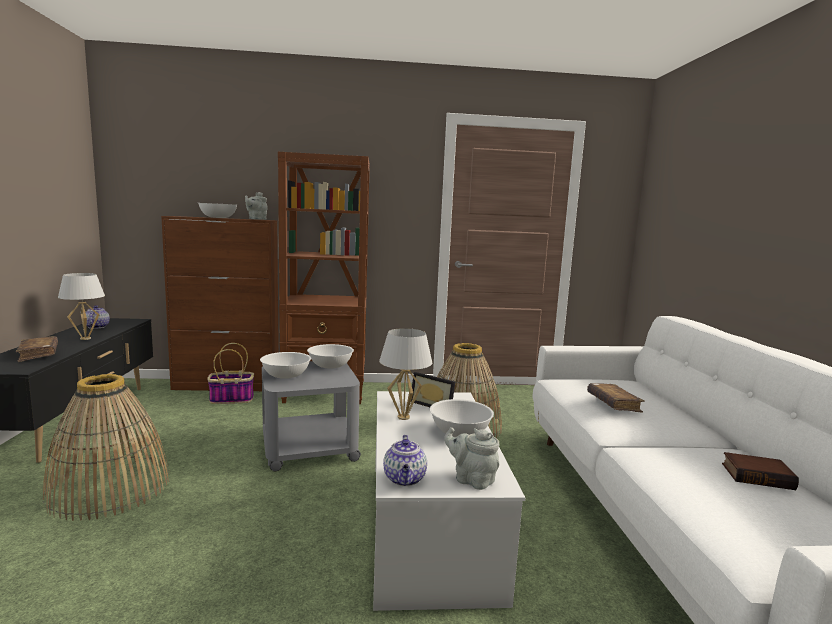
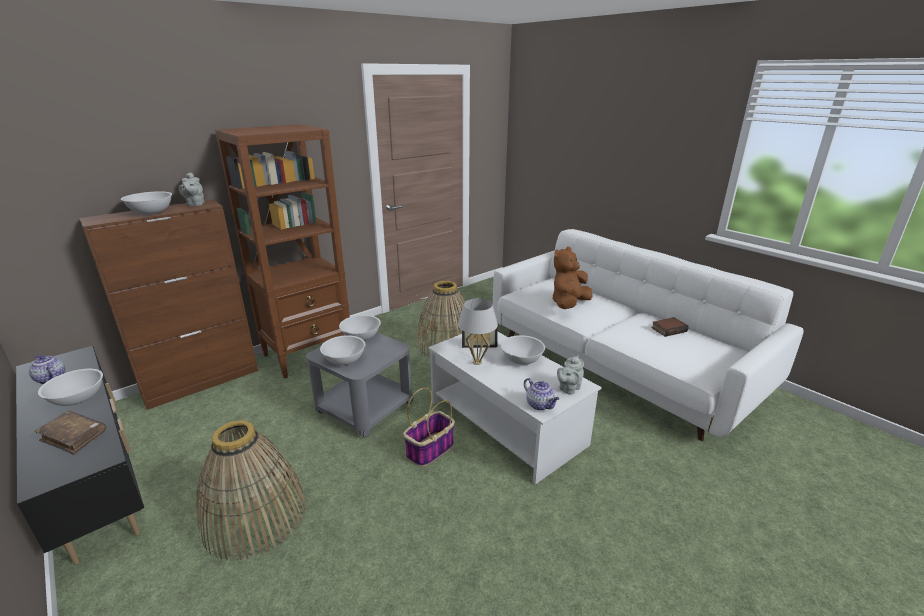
camera: 35 degrees left, 15 degrees up
(85, 338) = (78, 398): white table lamp -> white bowl
(230, 399) = (230, 394): basket -> basket (430, 450)
(471, 479) = (568, 388): grey teapot -> grey teapot turned 45 degrees counterclockwise
(613, 404) = (569, 304): brown book -> brown plush toy

